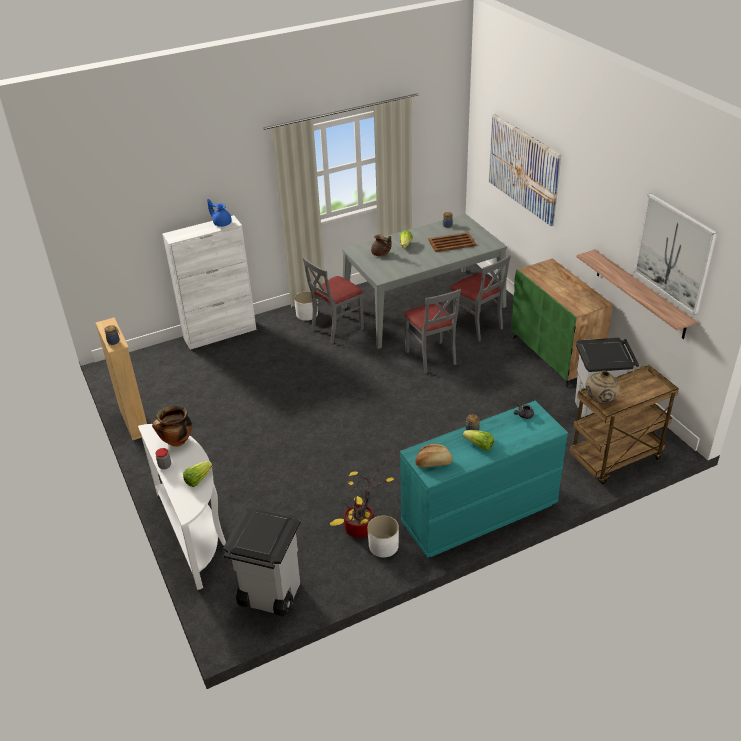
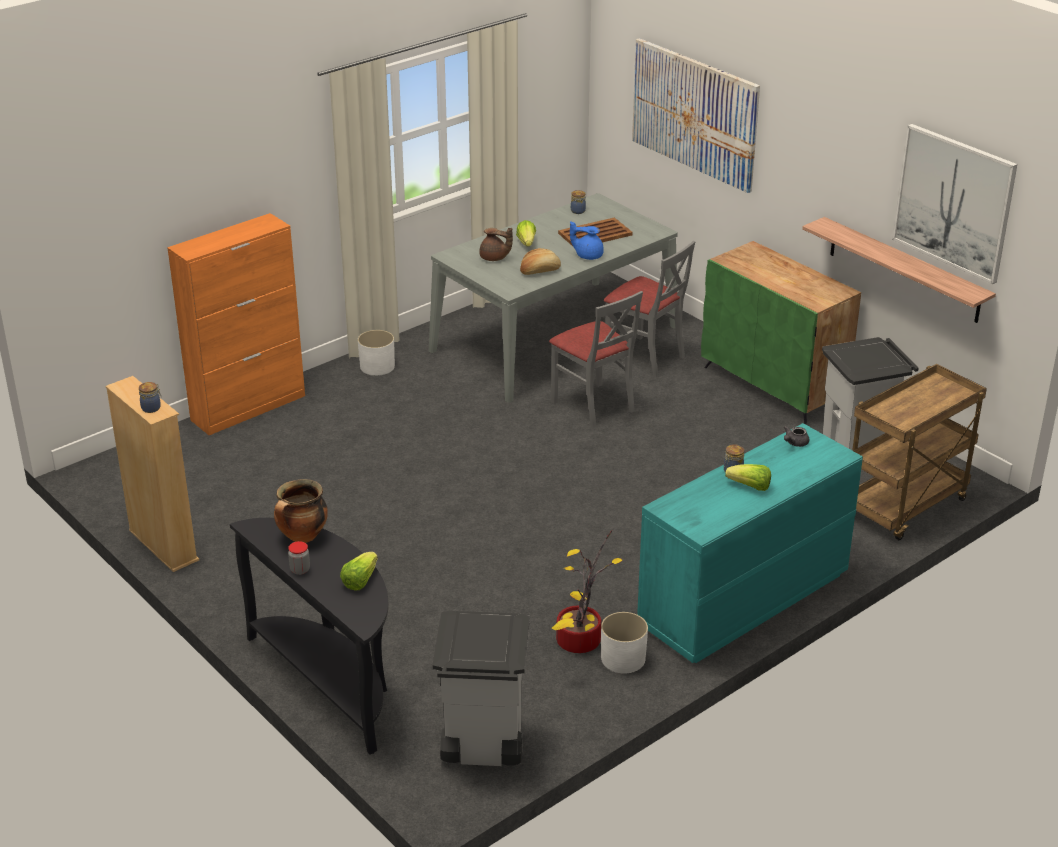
camera: 15 degrees left, 5 degrees down
(195, 532) = (331, 682): white console table -> black console table
(220, 333) = (249, 408): white cabinet -> orange cabinet
(221, 223) = (257, 225): blue teapot -> blue teapot (588, 255)
(336, 328) = (432, 381): grey chair -> none
(433, 463) = (696, 515): bread -> bread (540, 271)
(600, 401) = (887, 416): beige vase -> none

